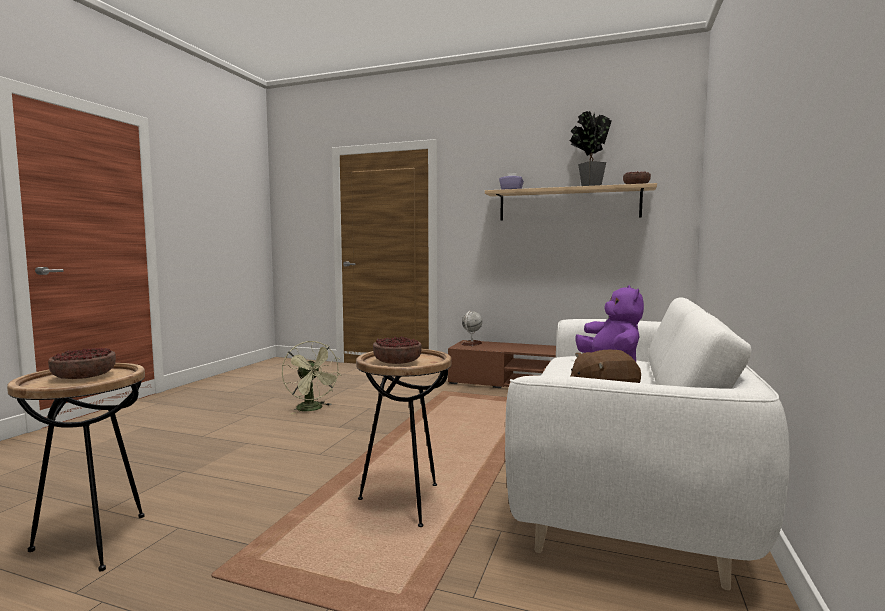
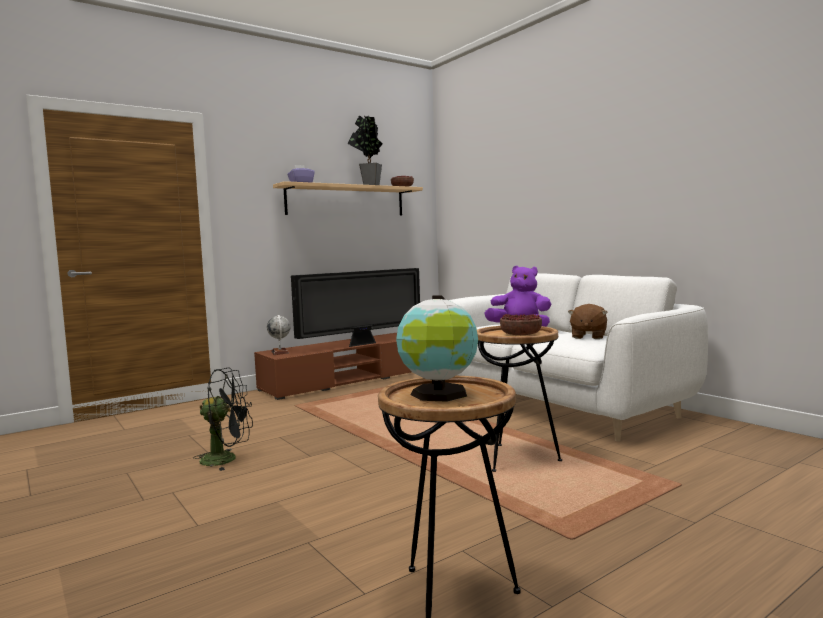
camera: 55 degrees left, 0 degrees up
(83, 377) = (439, 394): bowl -> globe
(313, 409) = (227, 459): green fan -> black fan
(545, 352) = (362, 344): none -> television

